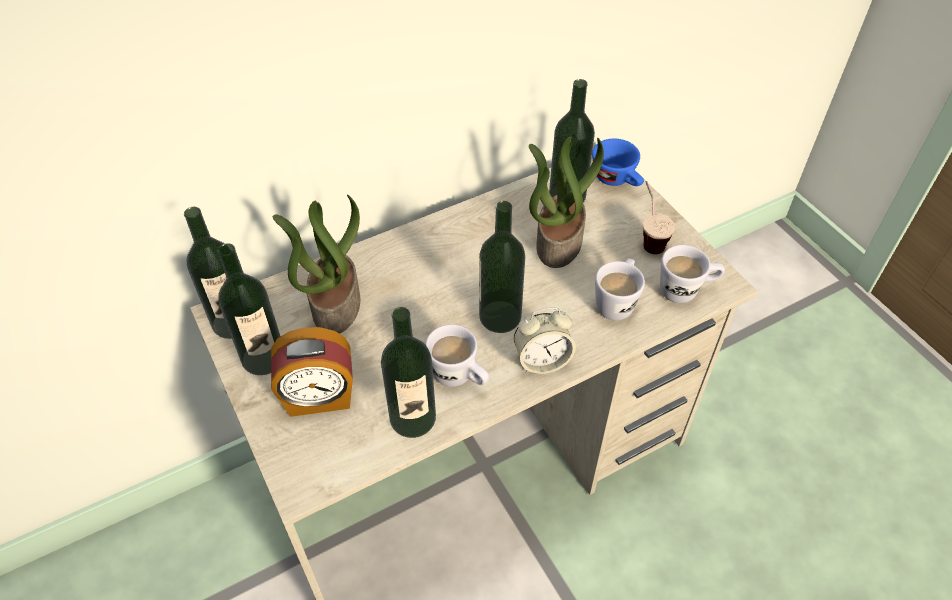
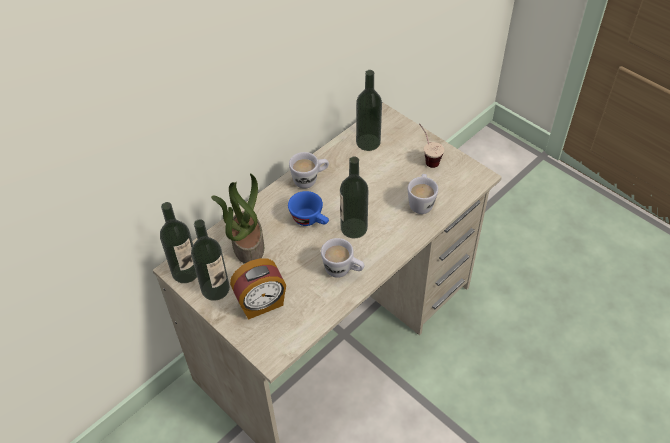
camera: 15 degrees left, 0 degrees up
(413, 418) = (324, 301): bottle -> none
(542, 360) = (389, 248): alarm clock -> none
(558, 241) = (372, 173): potted plant -> none
(617, 180) = (396, 125): blue cup -> blue cup (310, 220)
(686, 291) = (460, 186): white mug -> white mug (310, 180)

